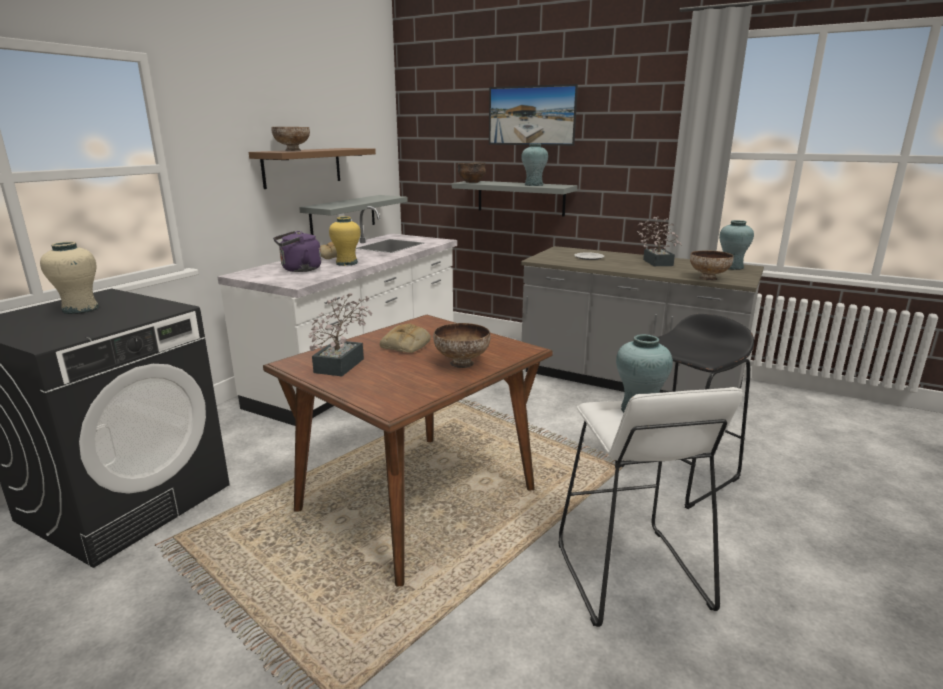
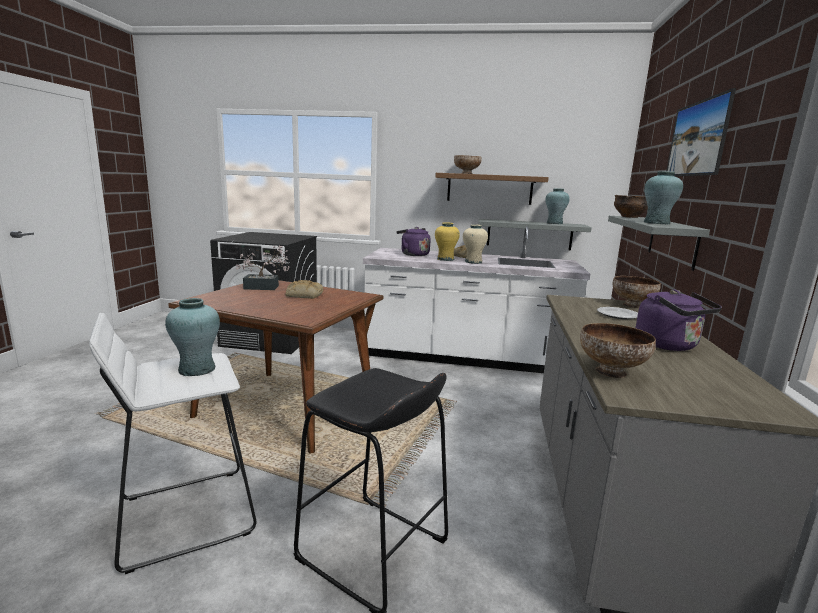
camera: 70 degrees right, 5 degrees down
(80, 309) = (276, 236): beige vase -> beige vase (473, 262)
(461, 364) = (268, 307): bowl -> bowl (631, 305)
(656, 262) = (669, 345): potted plant -> purple kettle
(731, 267) = (744, 395): turquoise vase -> turquoise vase (554, 223)

